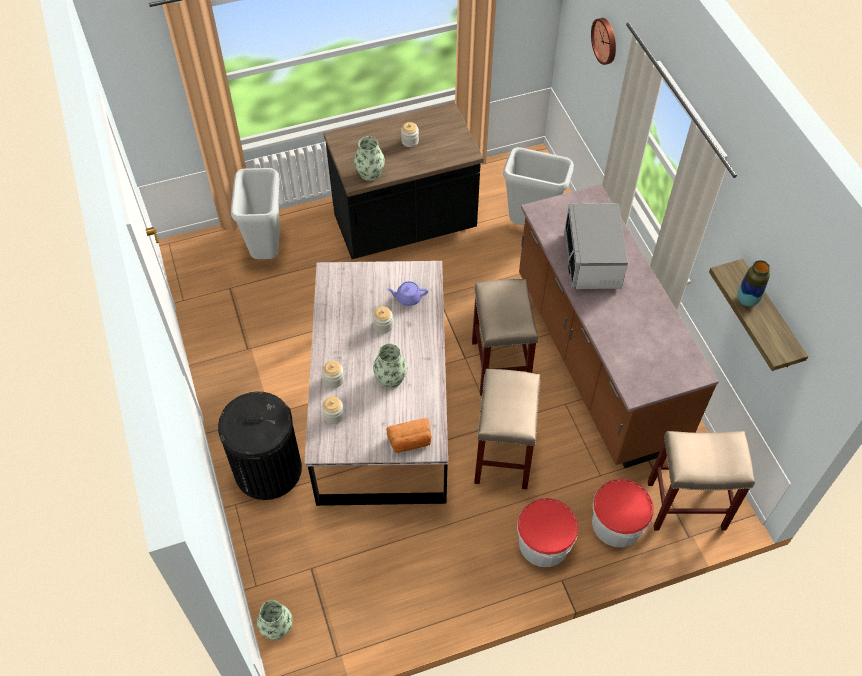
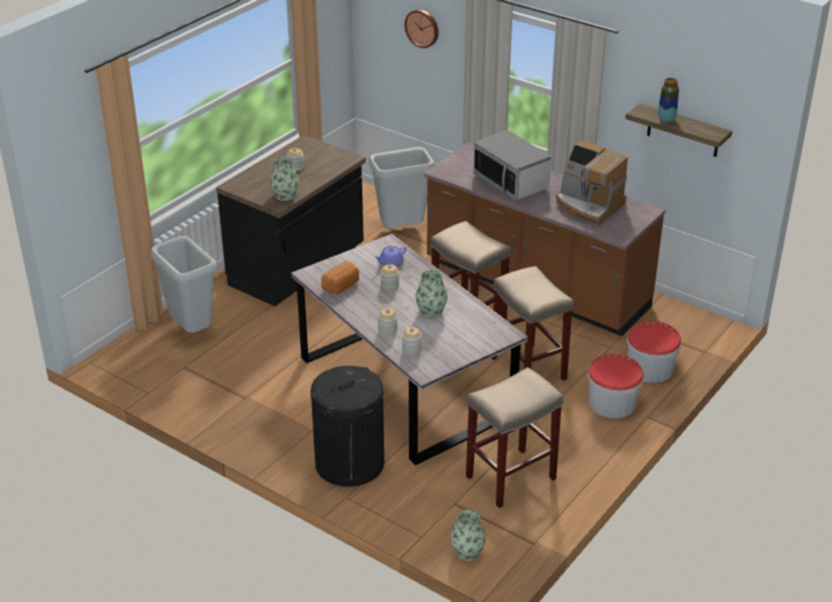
camera: 35 degrees left, 20 degrees down
(410, 442) = (488, 338): bread -> bread (342, 286)
(642, 333) = (588, 205): none -> coffee machine
(685, 506) = (684, 337): beige stool -> beige stool (510, 478)

